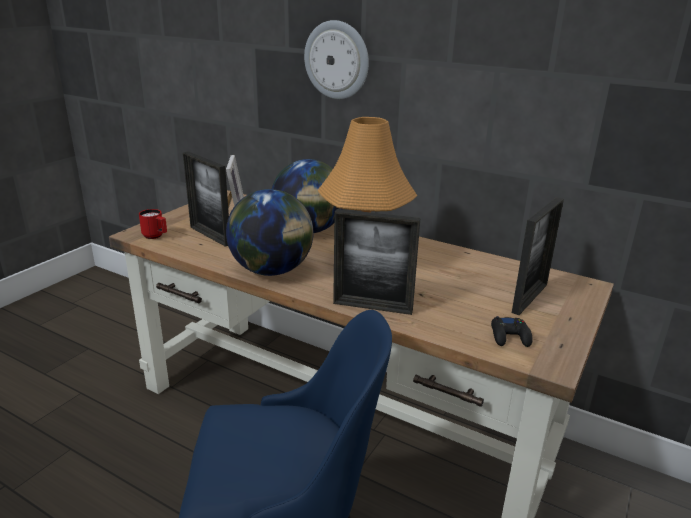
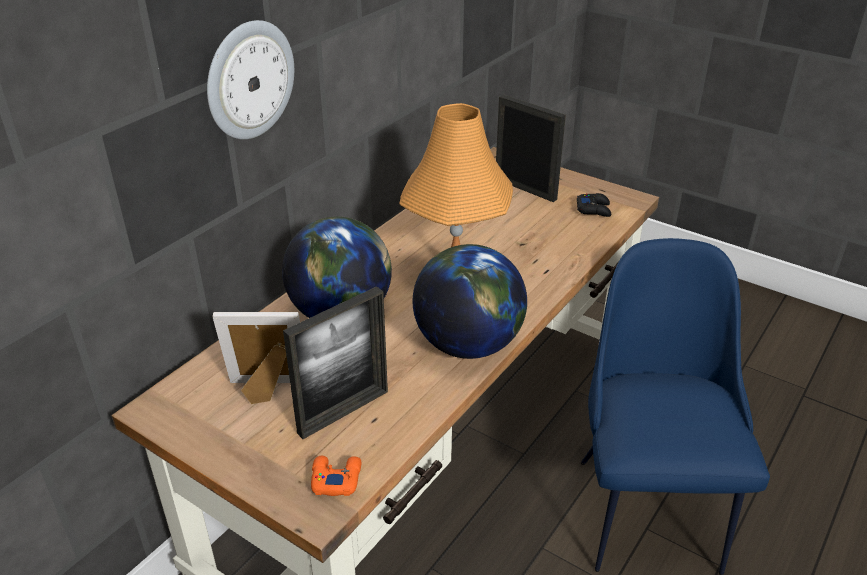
camera: 85 degrees left, 10 degrees up
(156, 236) = (336, 479): red mug -> orange game controller
(372, 307) = (552, 274): picture frame -> none

